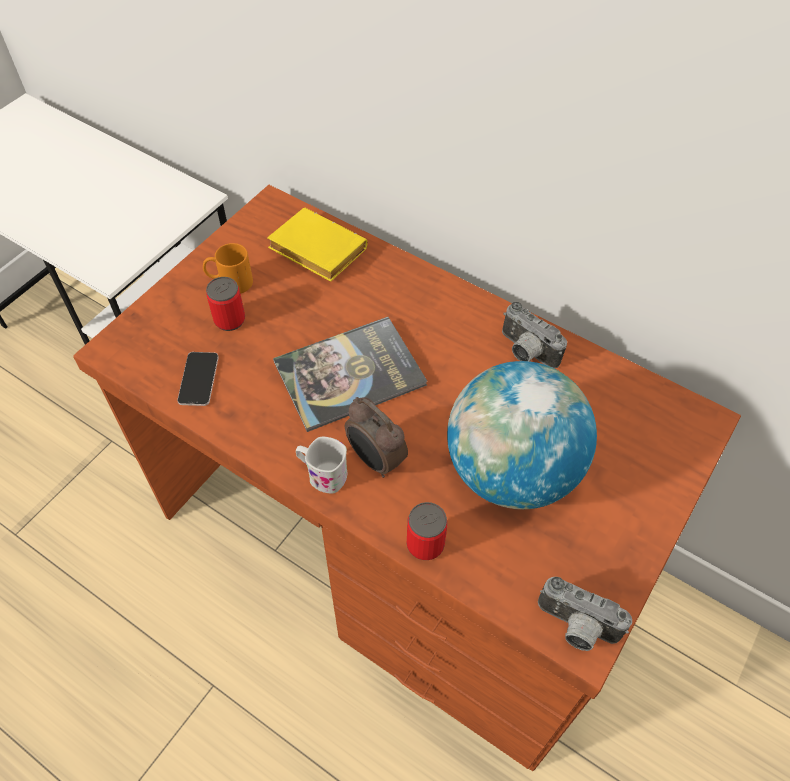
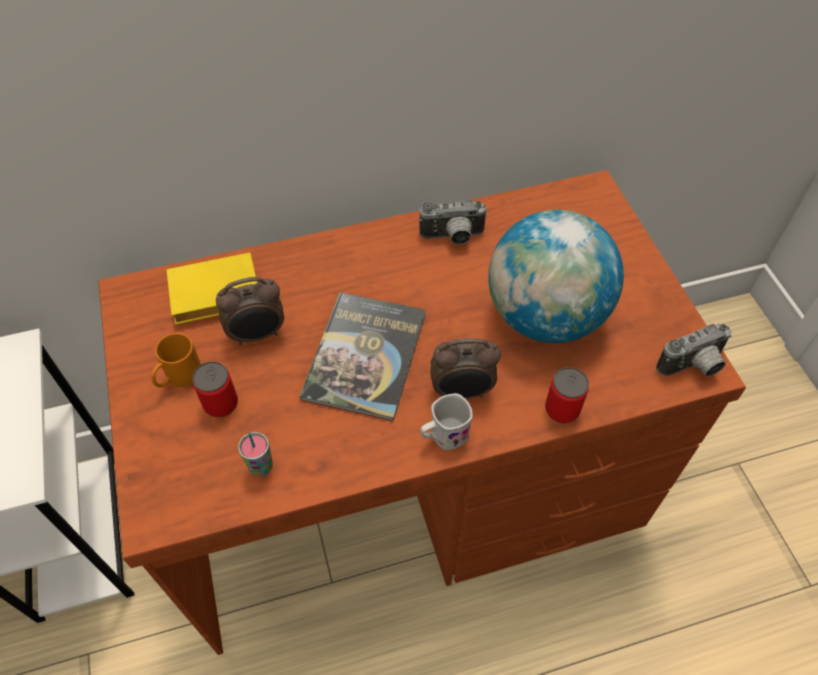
camera: 50 degrees left, 0 degrees up
(198, 379) = (261, 467): phone -> cup
(306, 298) = (258, 335): none -> alarm clock

